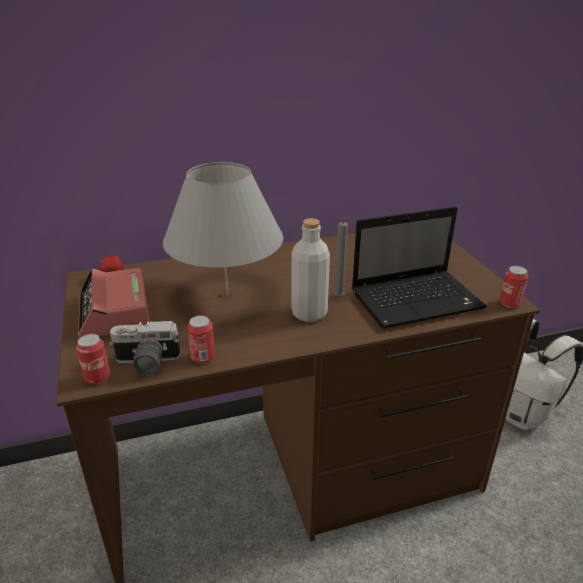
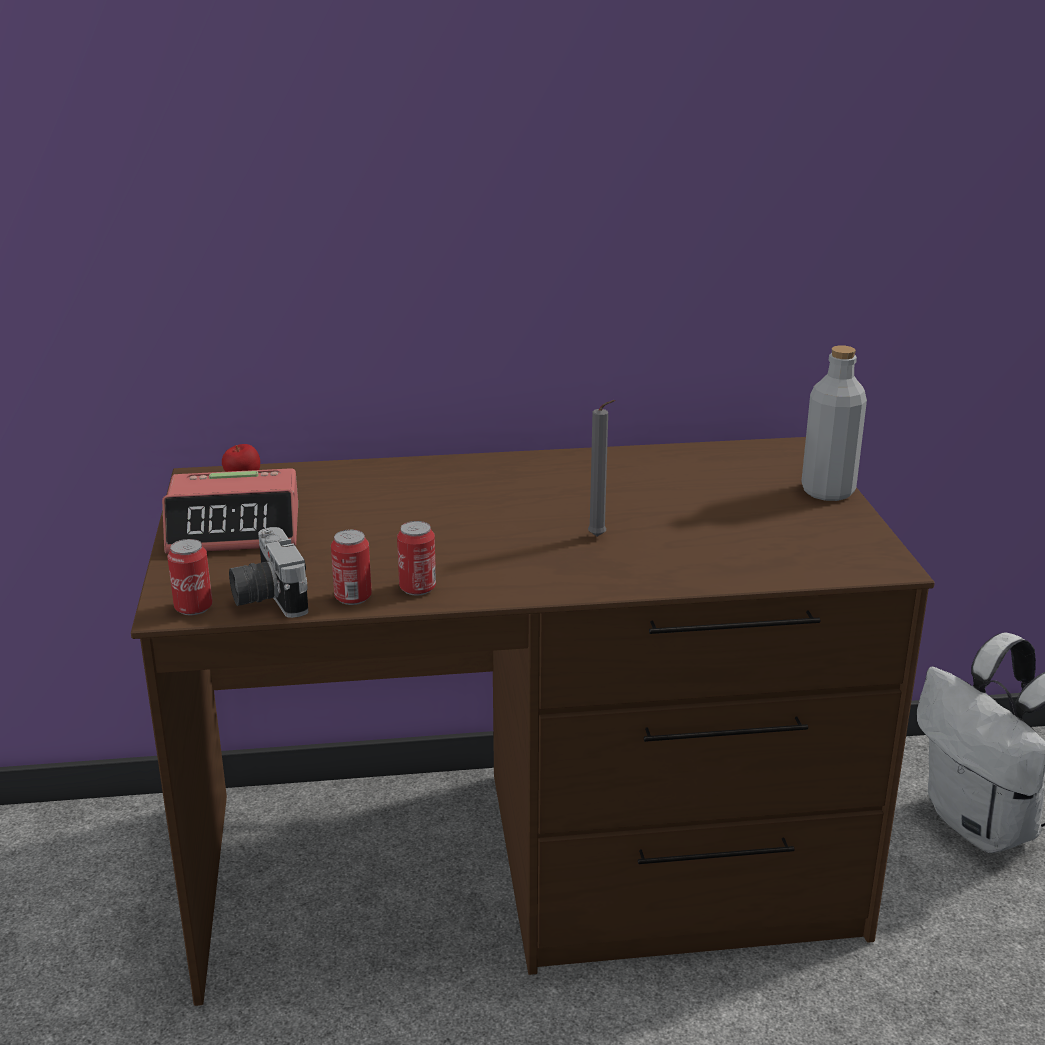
camera: 10 degrees right, 5 degrees down
(115, 313) = (235, 529): alarm clock -> alarm clock turned 90 degrees counterclockwise
(146, 364) = (267, 598): camera -> camera turned 60 degrees clockwise
(227, 294) = (417, 518): grey table lamp -> none
(309, 313) = (538, 555): grey bottle -> grey bottle (827, 491)
(418, 300) = (728, 550): laptop -> none
(509, 303) = (885, 568): can -> can (417, 588)

